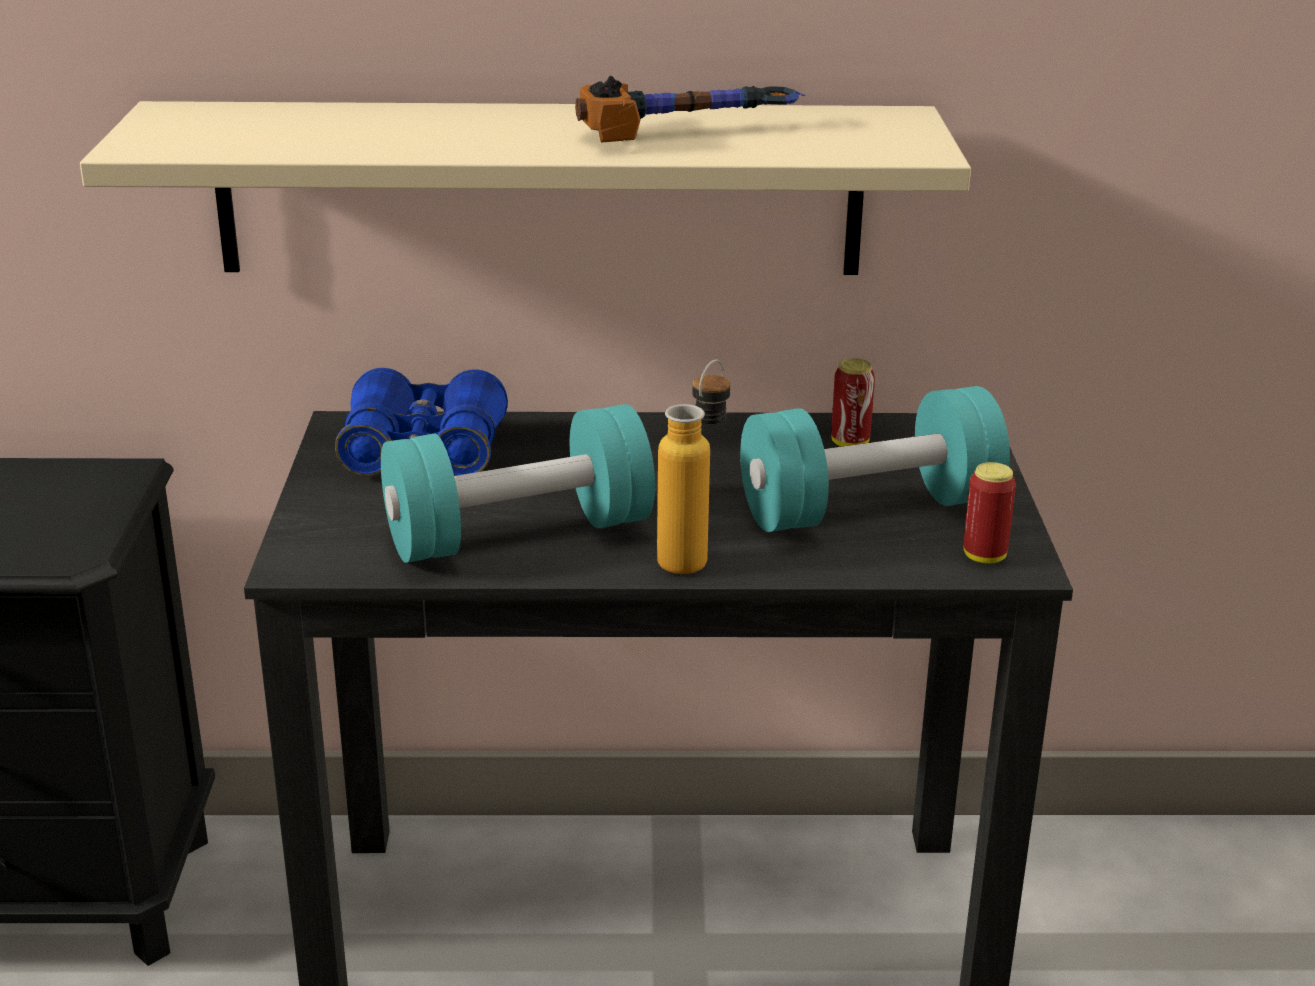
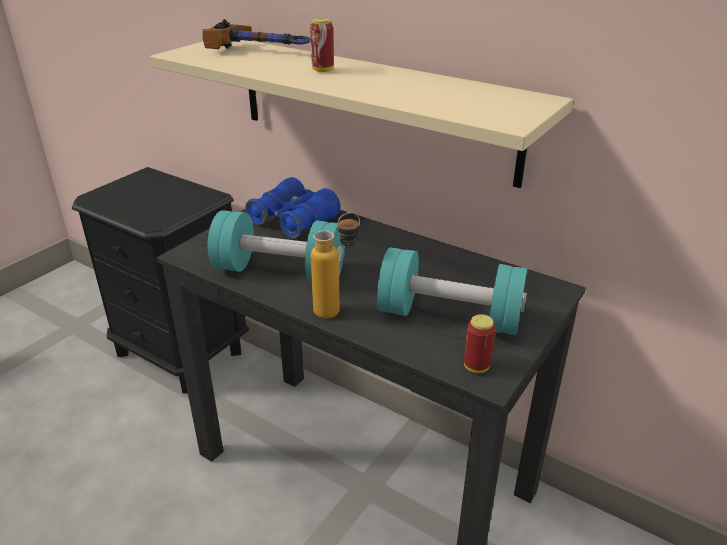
camera: 35 degrees right, 5 degrees up
(691, 130) = (412, 87): hammer -> hammer (262, 51)
(850, 443) = (484, 278): can -> can (323, 70)

